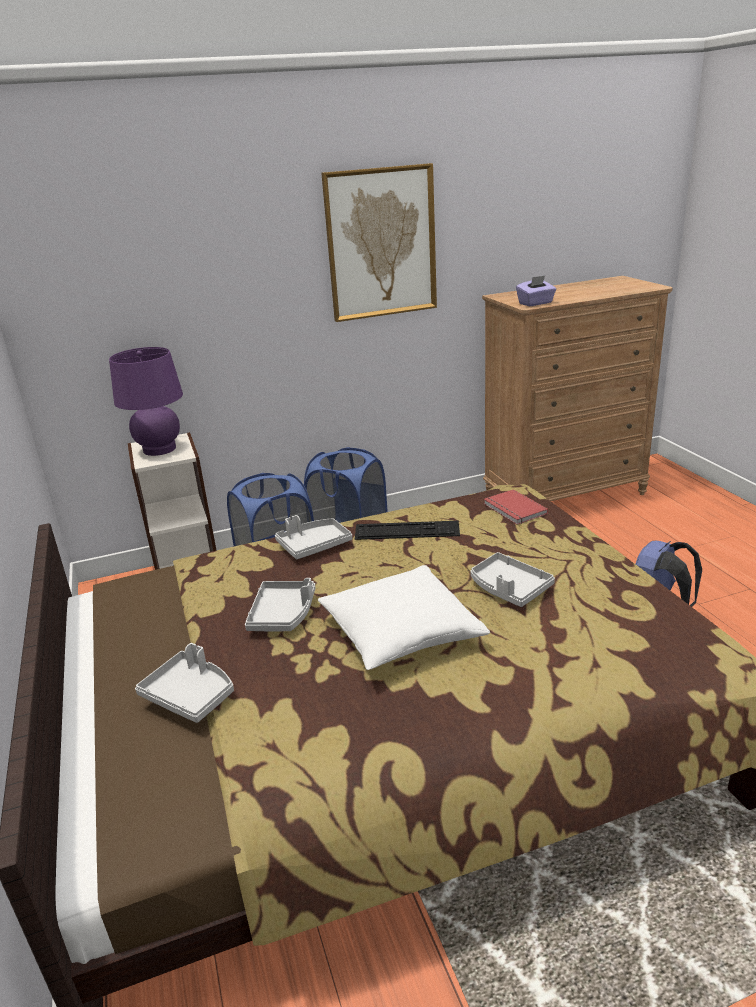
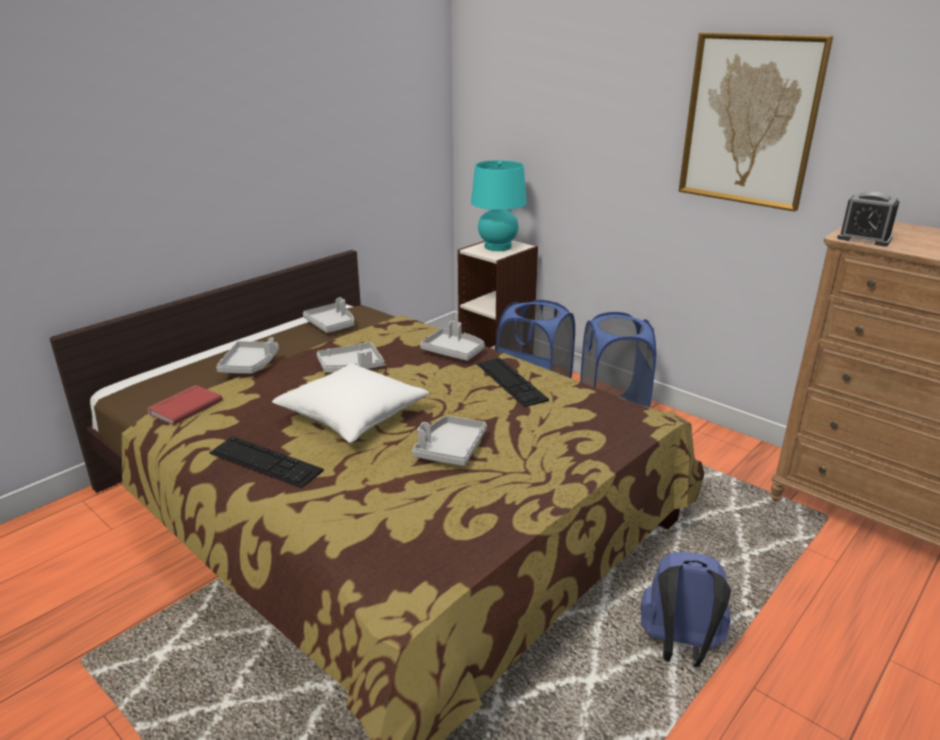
camera: 60 degrees right, 0 degrees up
(134, 614) = (331, 325): none -> grey tray
(159, 449) = (497, 247): purple table lamp -> turquoise table lamp
(459, 713) = (265, 462): none -> keyboard
(513, 509) = (604, 423): red book -> red book (184, 406)
(535, 303) = (864, 239): purple tissue box -> alarm clock

